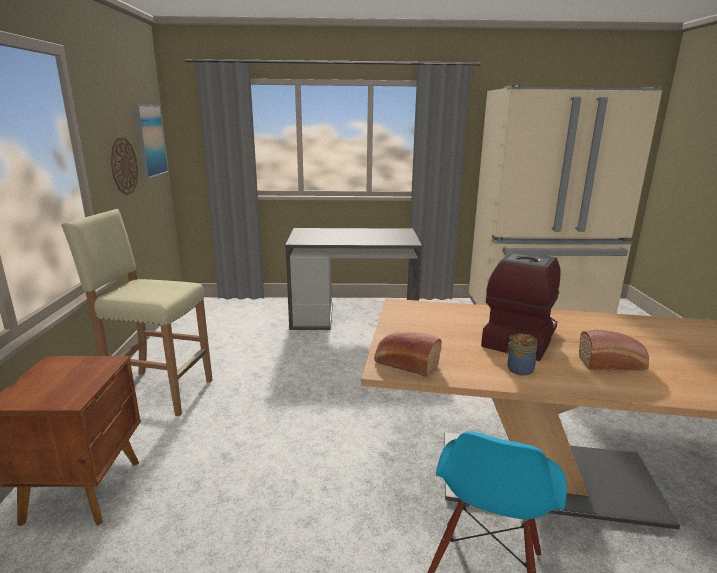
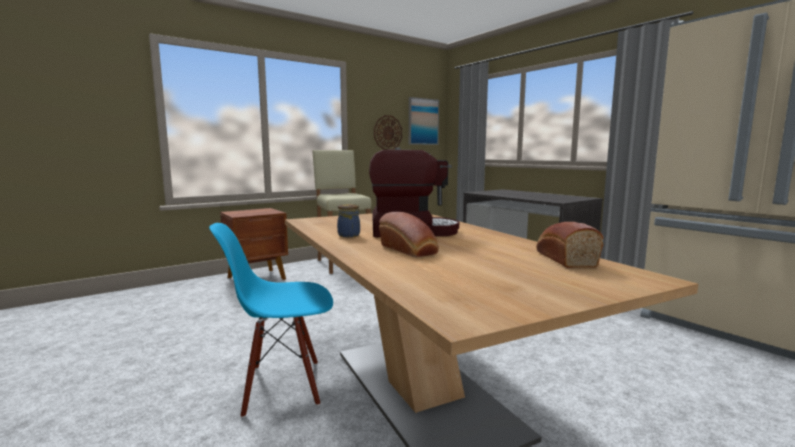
camera: 55 degrees right, 10 degrees down
(404, 364) = (316, 221): bread -> bread (564, 258)

